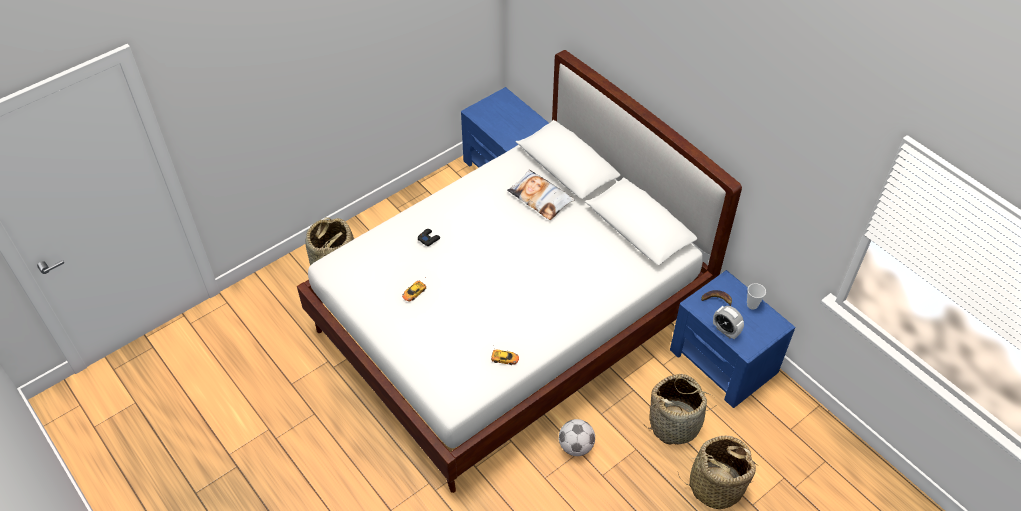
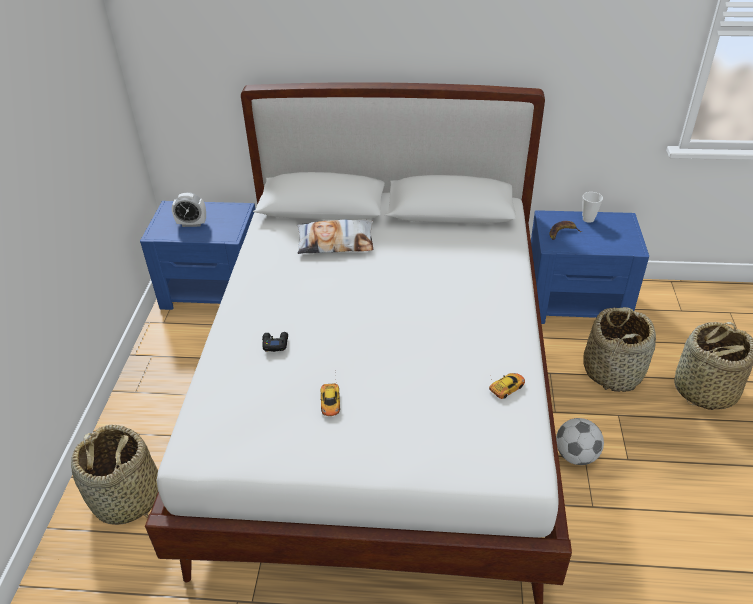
camera: 45 degrees left, 10 degrees down
(725, 331) = (600, 247): alarm clock -> alarm clock (192, 224)

